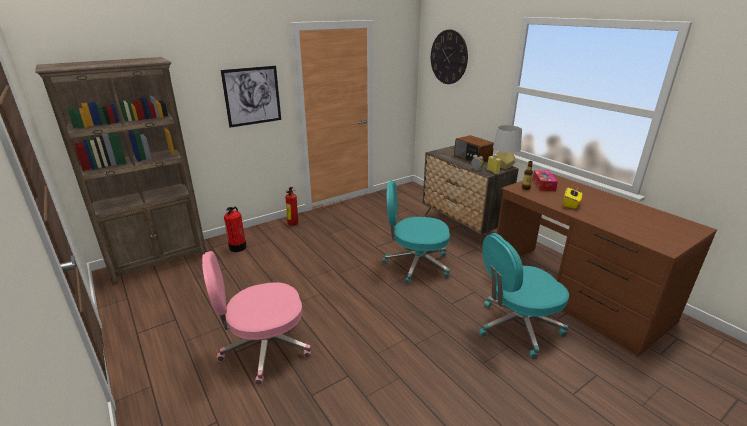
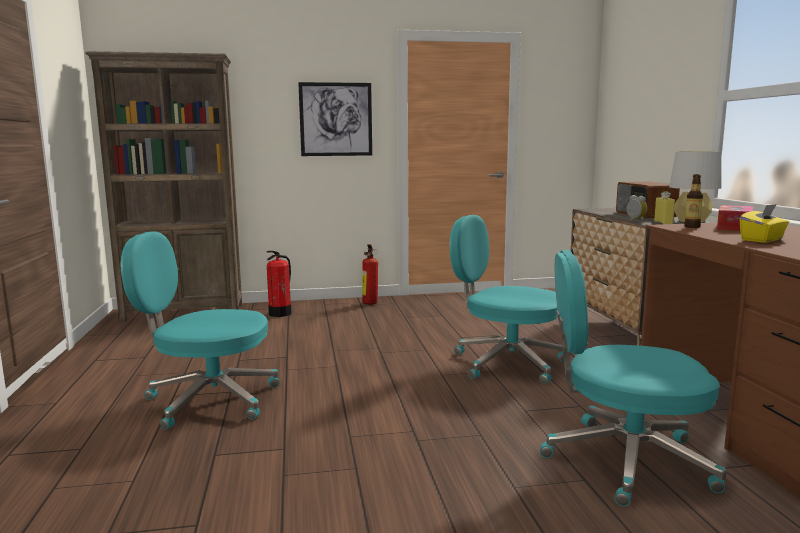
camera: 25 degrees right, 15 degrees down
(264, 348) = (209, 400): pink office chair -> turquoise office chair
(449, 57) = (633, 77): wall clock -> none

